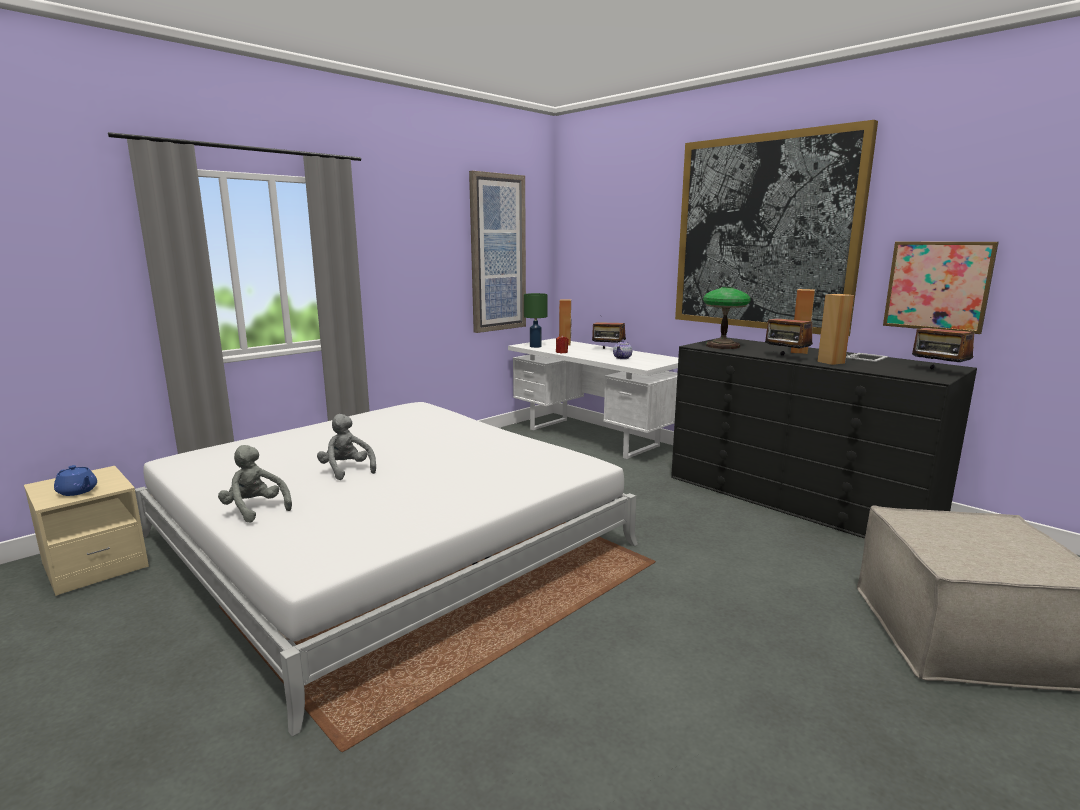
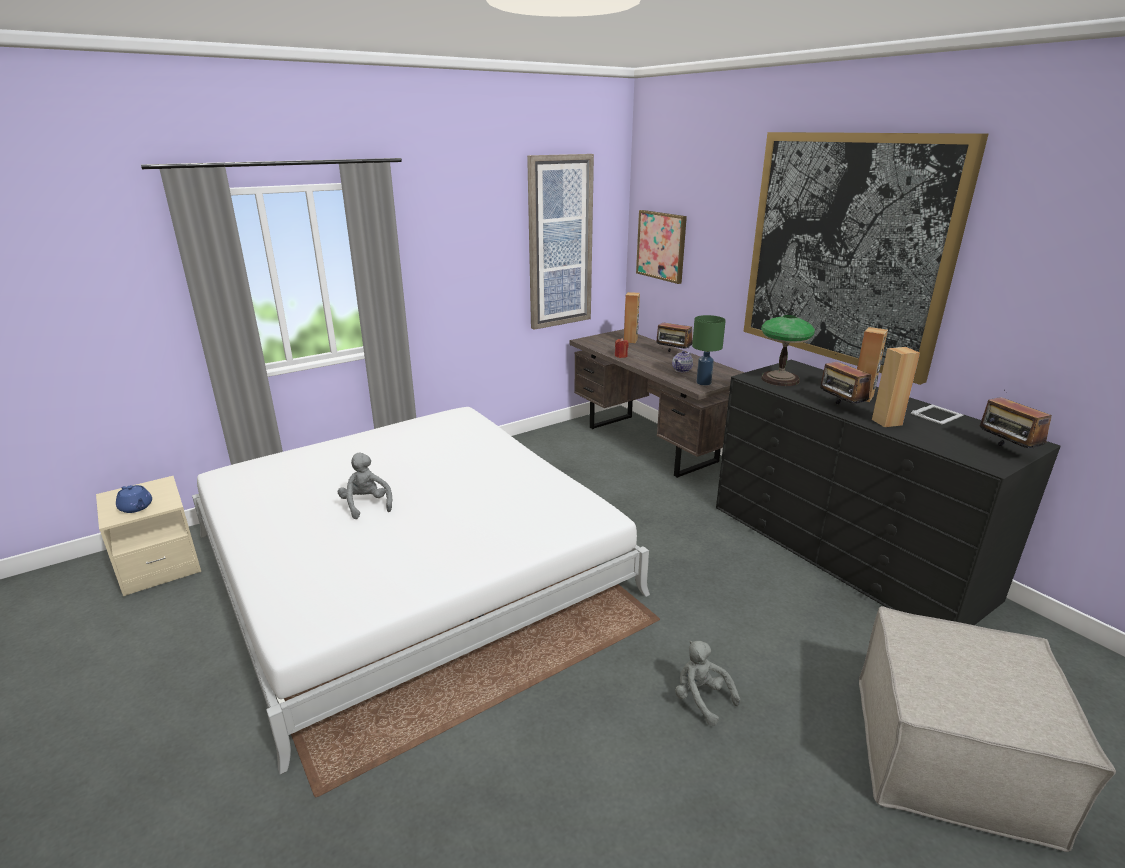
camera: 10 degrees right, 10 degrees up
(255, 510) = (273, 550): grey plush toy -> grey plush toy (701, 699)
(536, 346) = (598, 343): green table lamp -> green table lamp (704, 383)
(593, 437) = (652, 444): white desk -> brown desk
(937, 286) = (1031, 343): picture -> picture (661, 246)

